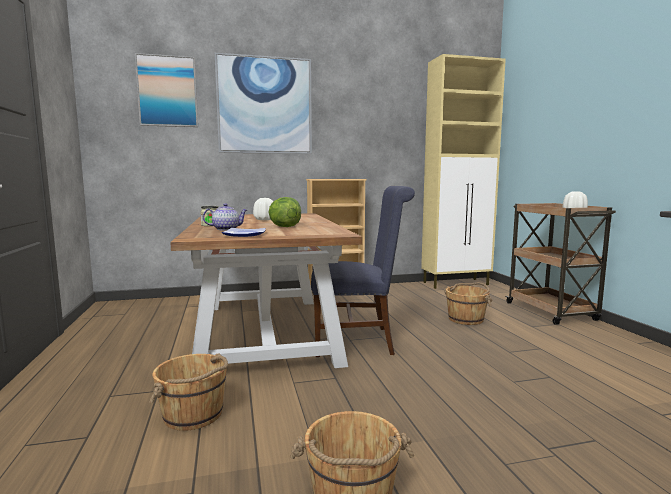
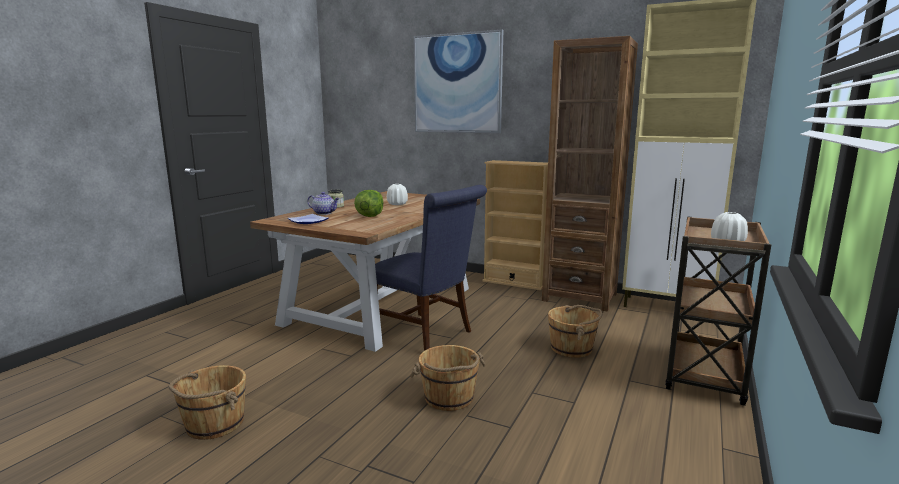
camera: 40 degrees right, 5 degrees up
(167, 91) = (379, 76): picture -> none
(194, 415) = (241, 346): brown bucket -> brown bucket (449, 398)
(398, 289) = (579, 297): none -> brown bookcase

